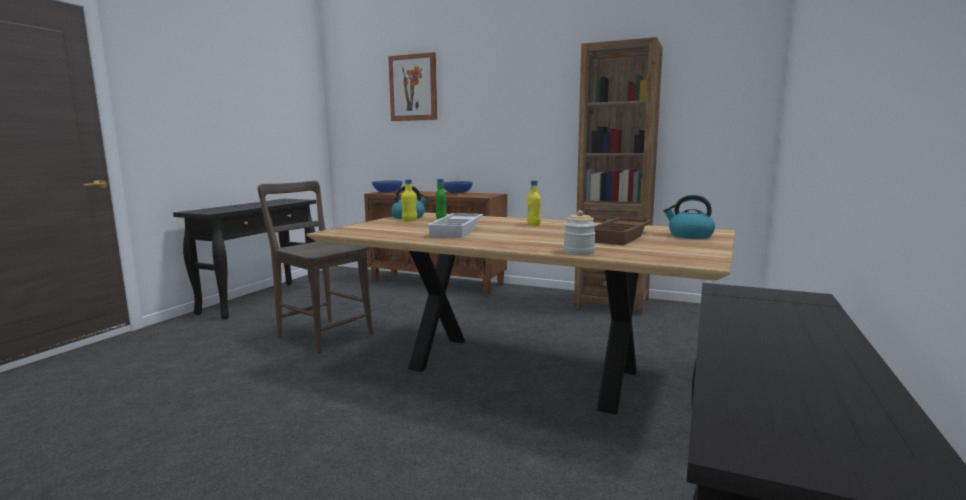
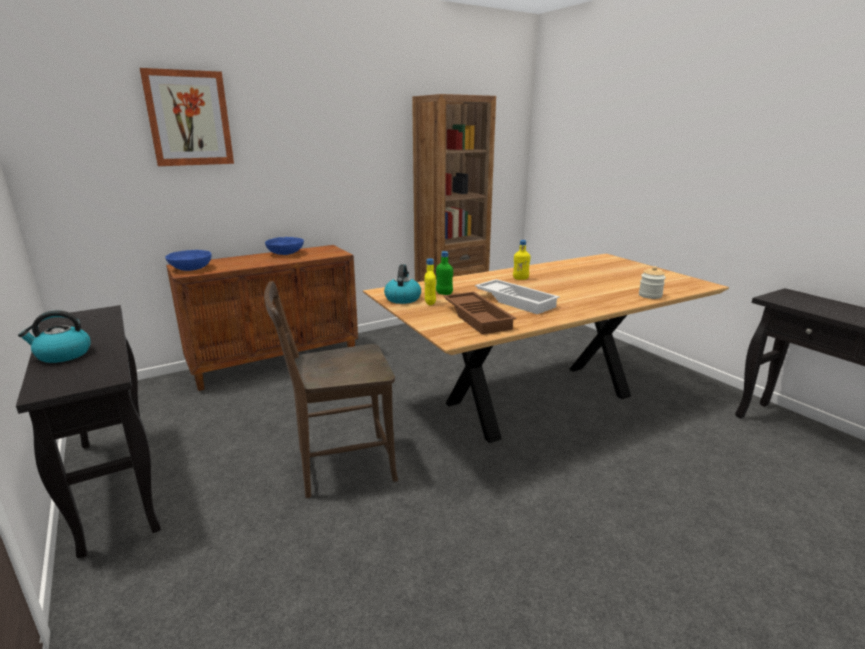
camera: 55 degrees left, 10 degrees up
(621, 236) = (603, 275): brown tray -> brown tray (478, 317)
(689, 235) = (616, 264): kettle -> kettle (63, 355)

